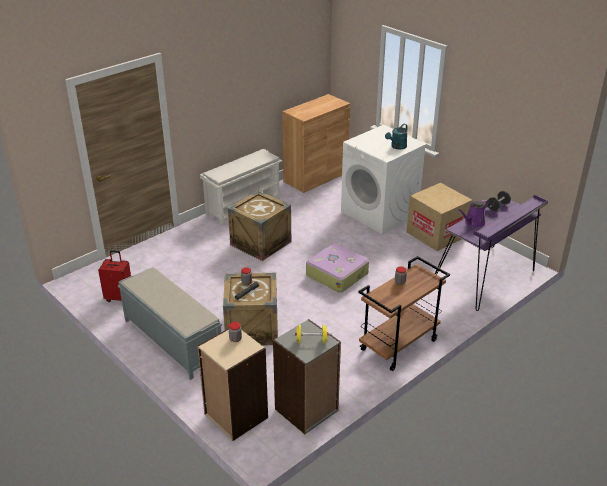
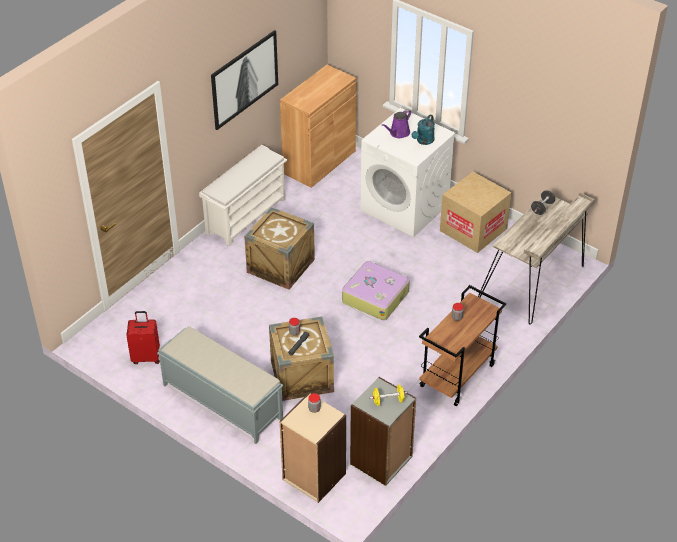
camera: 10 degrees left, 10 degrees up
(248, 81) = (244, 79): none -> picture
(473, 223) = (519, 233): purple watering can -> purple watering can (398, 133)
(485, 279) = (533, 283): purple desk -> beige desk

